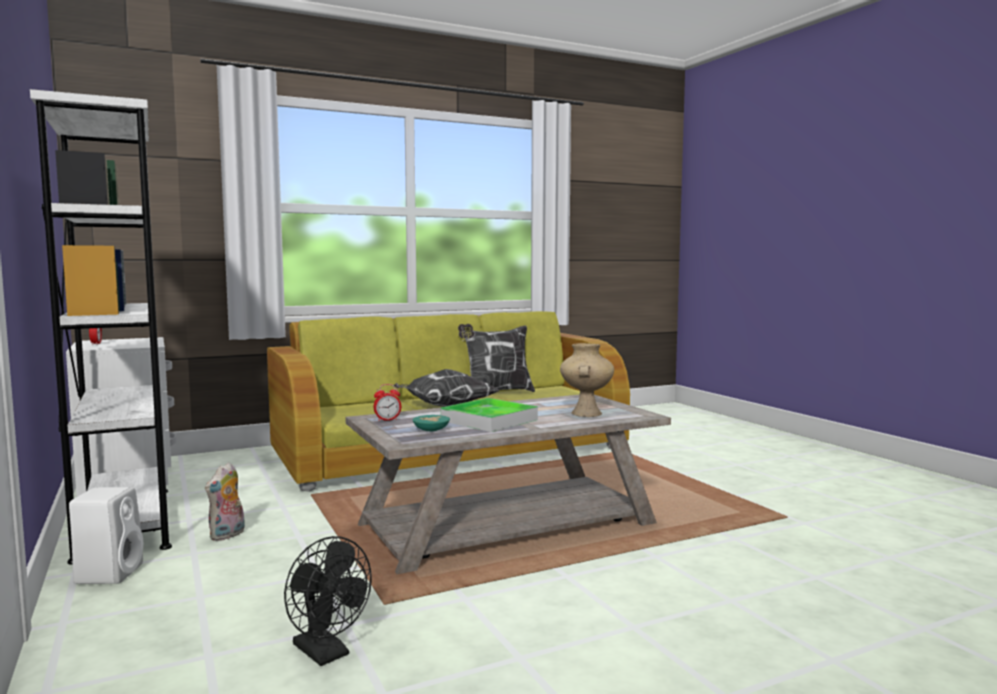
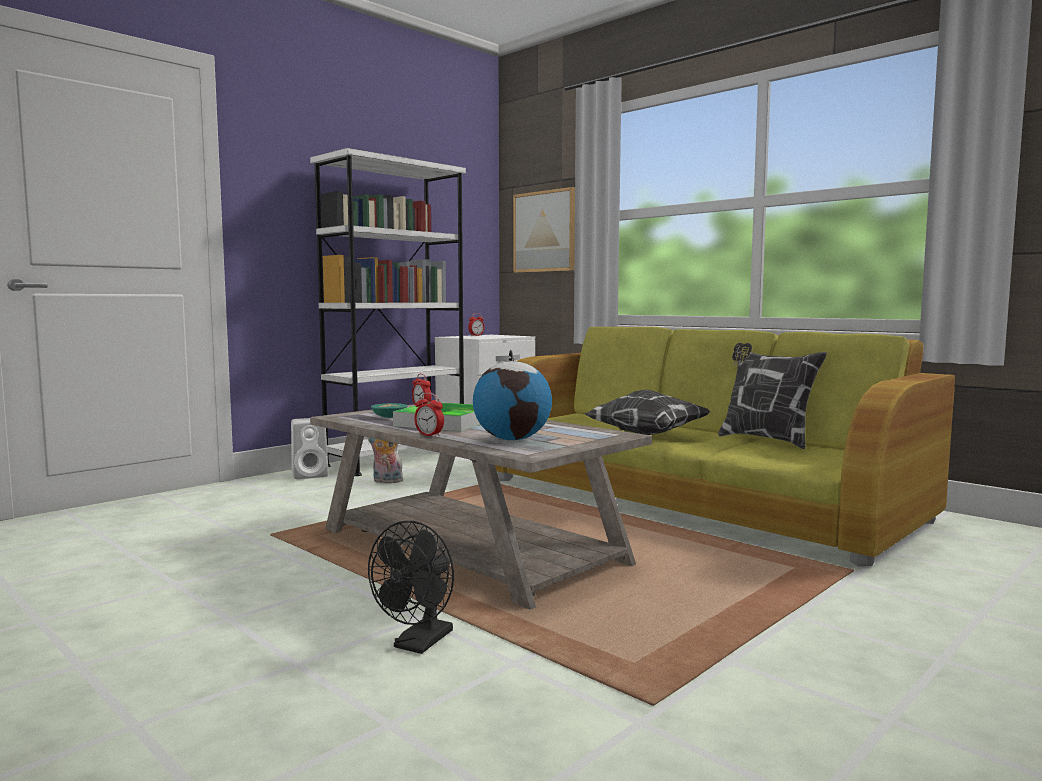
camera: 70 degrees right, 0 degrees up
(156, 214) = (545, 231): none -> picture
(326, 653) = (193, 534): black fan -> black fan (419, 644)
(551, 427) = (429, 435): none -> alarm clock
(585, 413) = (513, 439): beige vase -> globe

